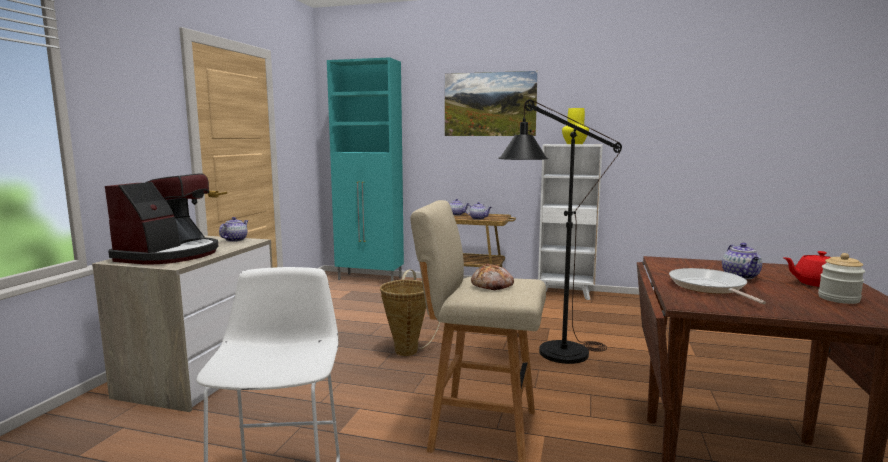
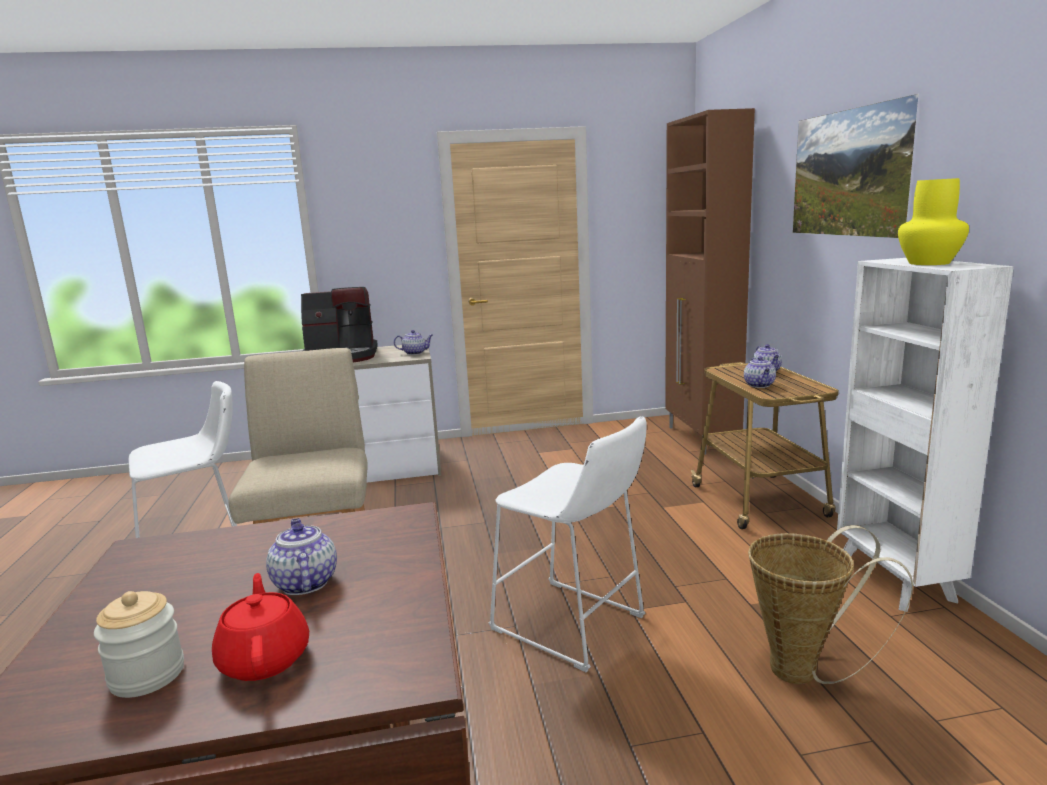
camera: 65 degrees right, 5 degrees up
(370, 279) = (701, 439): turquoise cabinet -> brown cabinet
(410, 349) = (502, 528): basket -> basket (805, 671)
(492, 285) = (296, 461): bread -> none
(551, 356) = (573, 626): black floor lamp -> white stool
(709, 287) = (221, 560): frying pan -> none
(741, 276) = (304, 582): teapot -> teapot turned 90 degrees clockwise

